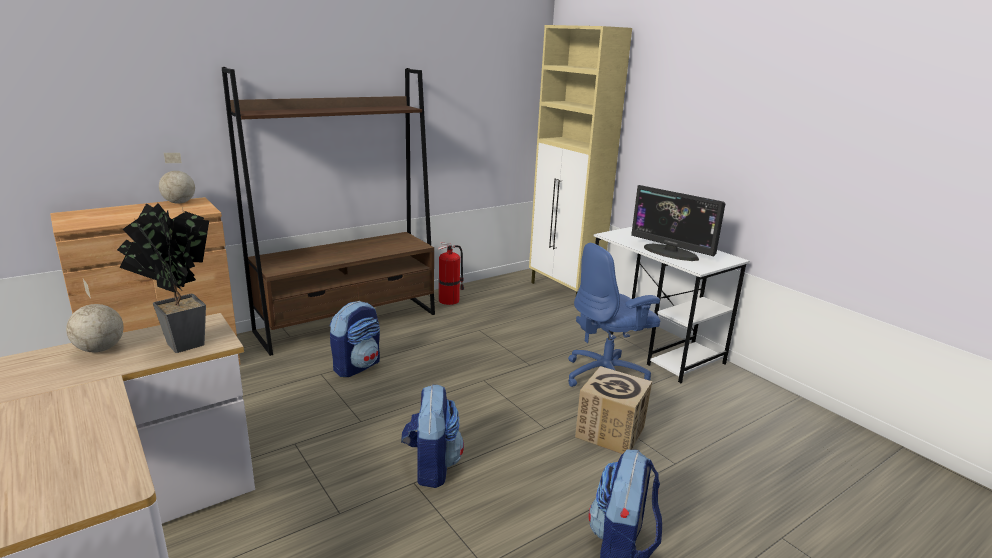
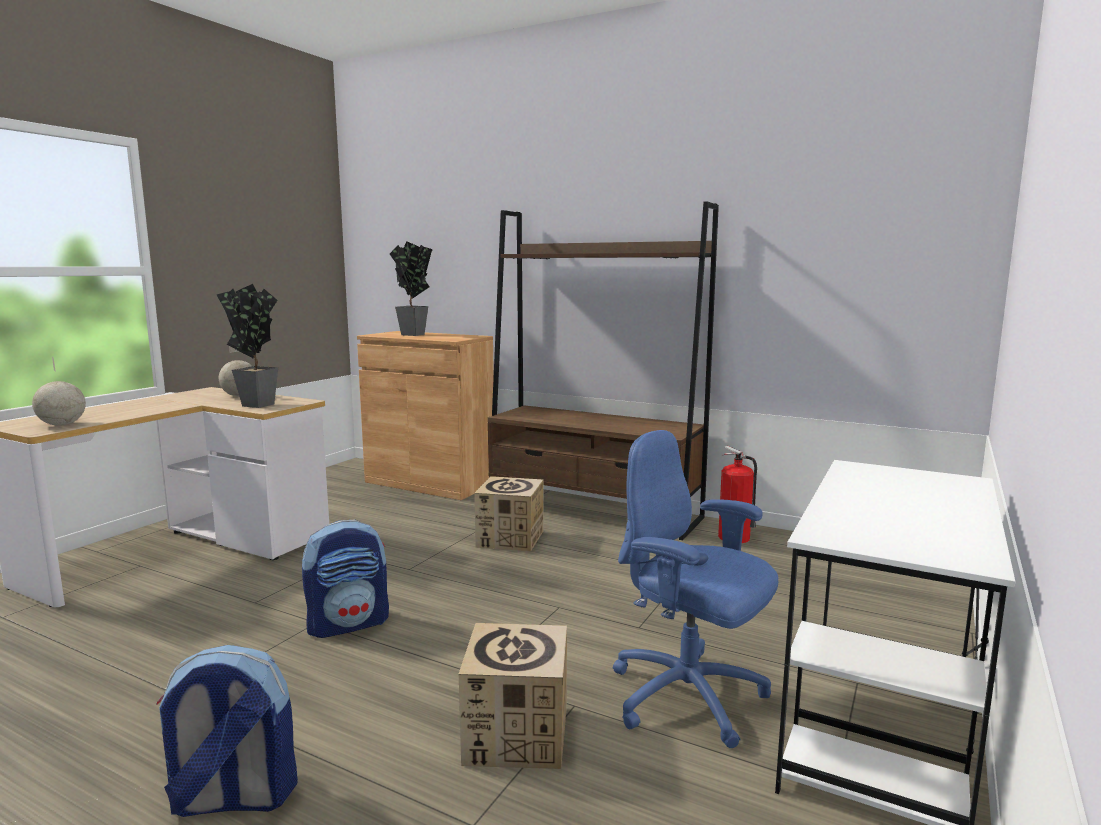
camera: 65 degrees right, 10 degrees down
(122, 214) = (414, 335): none -> potted plant
(179, 203) = (464, 335): globe -> globe (61, 425)
(357, 366) = (510, 539): backpack -> cardboard box
(564, 292) = (928, 601): beige cabinet -> none
(671, 252) = (867, 510): monitor -> none

